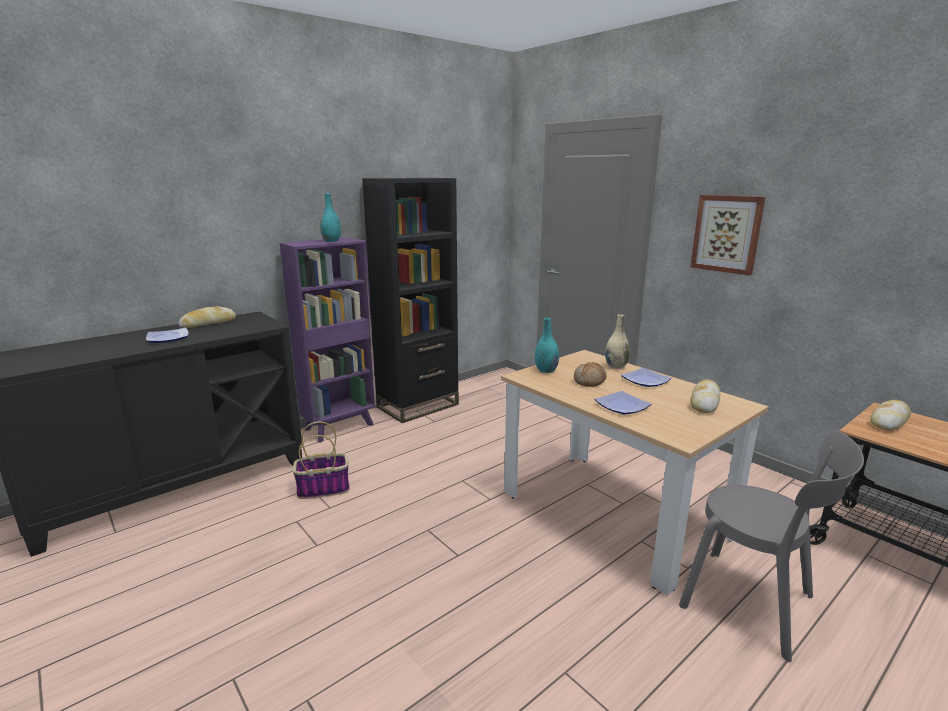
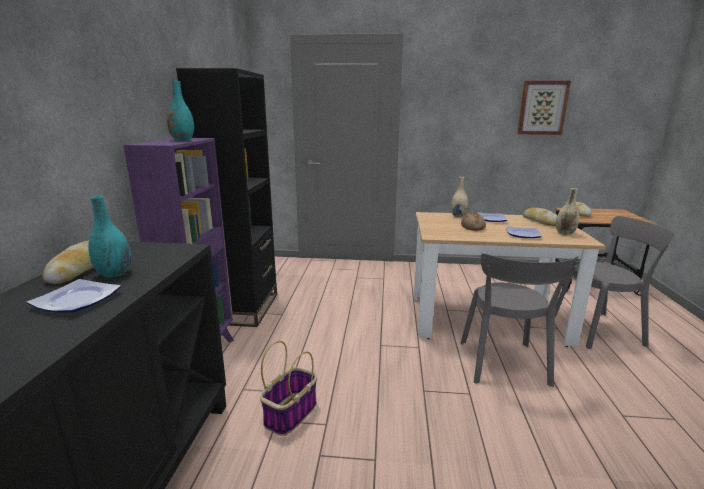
camera: 45 degrees left, 0 degrees up
(537, 558) = (504, 365): none -> grey chair
(546, 370) = (436, 228): turquoise vase -> turquoise vase (114, 274)
(685, 423) = (564, 233): none -> beige vase
(727, 234) = (459, 119): picture -> picture (542, 108)

